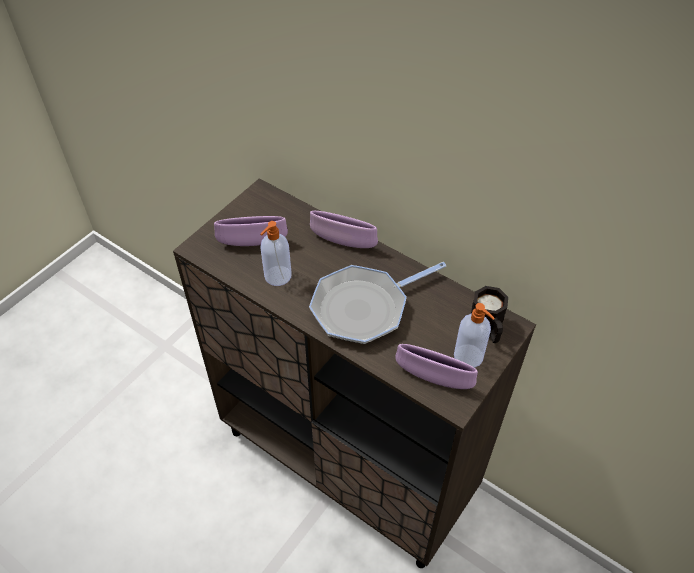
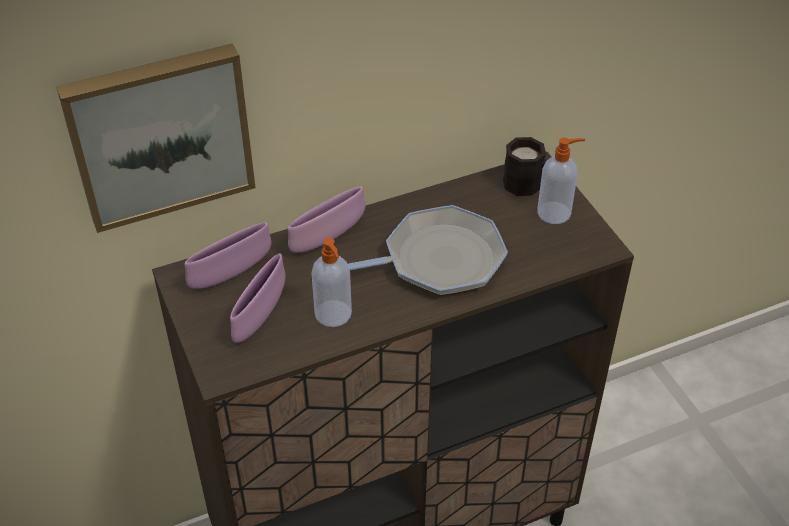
camera: 60 degrees left, 5 degrees down
(276, 97) = (160, 134): none -> picture
(364, 308) = (436, 261): frying pan -> frying pan turned 105 degrees counterclockwise
(433, 378) = (564, 249): purple bowl -> purple bowl (231, 274)

